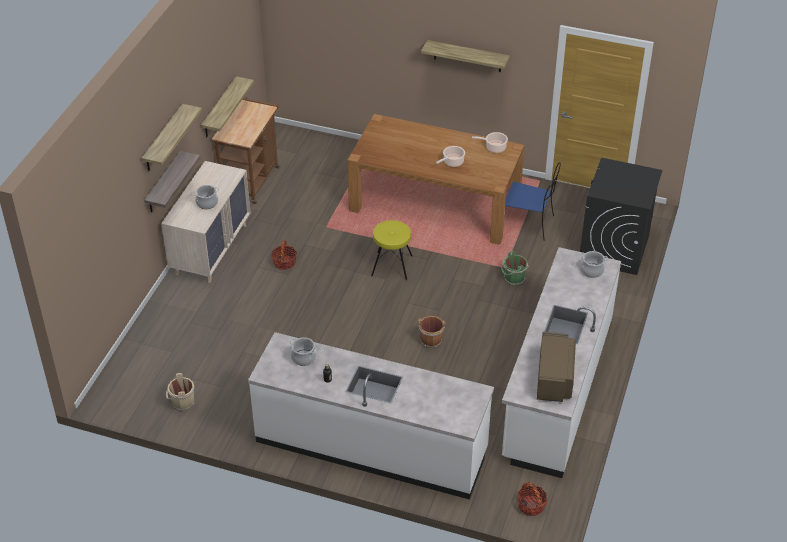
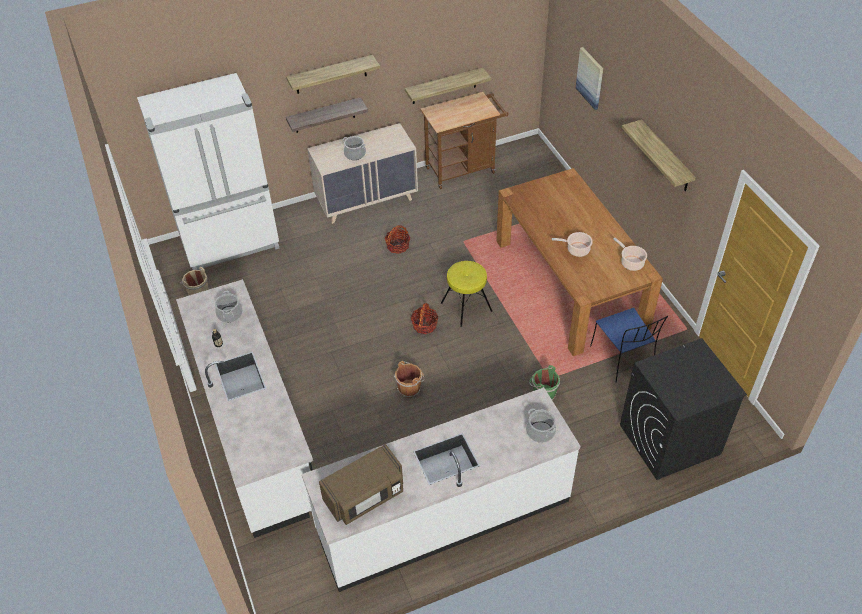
camera: 50 degrees right, 5 degrees up
(150, 352) = (231, 243): none -> white fridge
(343, 35) = (590, 78): none -> picture
(531, 505) = (285, 589): basket -> basket (424, 325)

